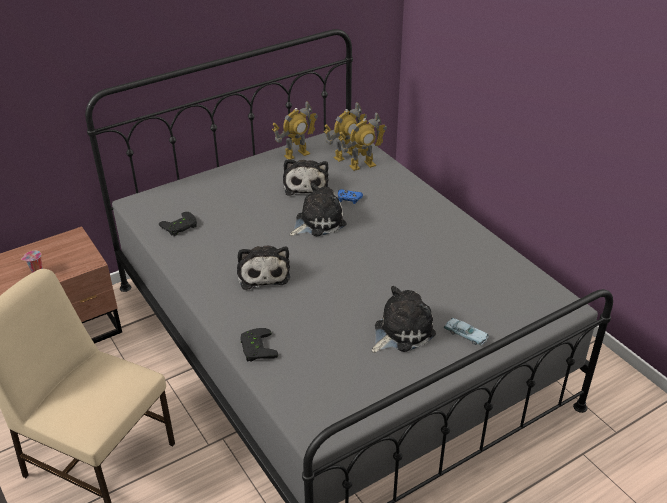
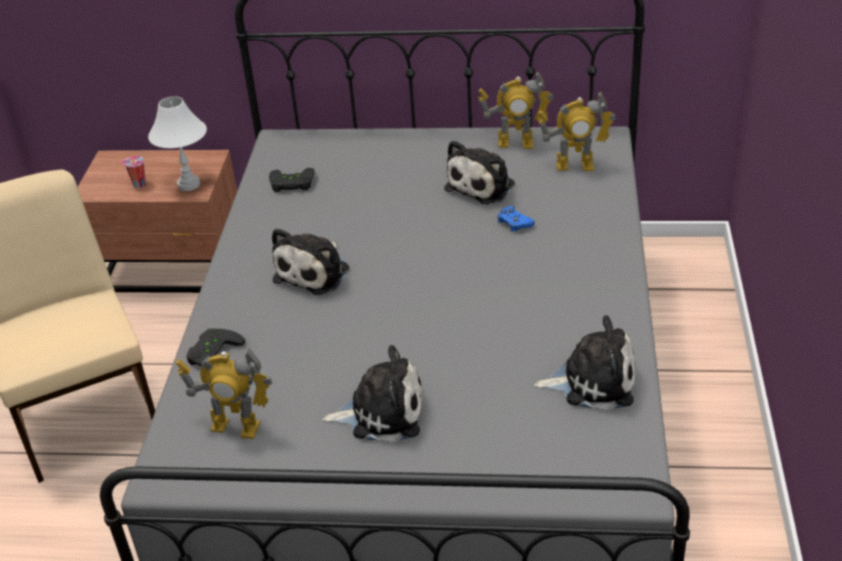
camera: 40 degrees right, 0 degrees up
(79, 259) = (189, 184): none -> white table lamp
(317, 222) = (443, 237): plush toy -> plush toy (593, 381)
(362, 165) = (582, 186): toy robot -> toy robot (235, 427)
(465, 335) = (453, 455): blue toy car -> none

